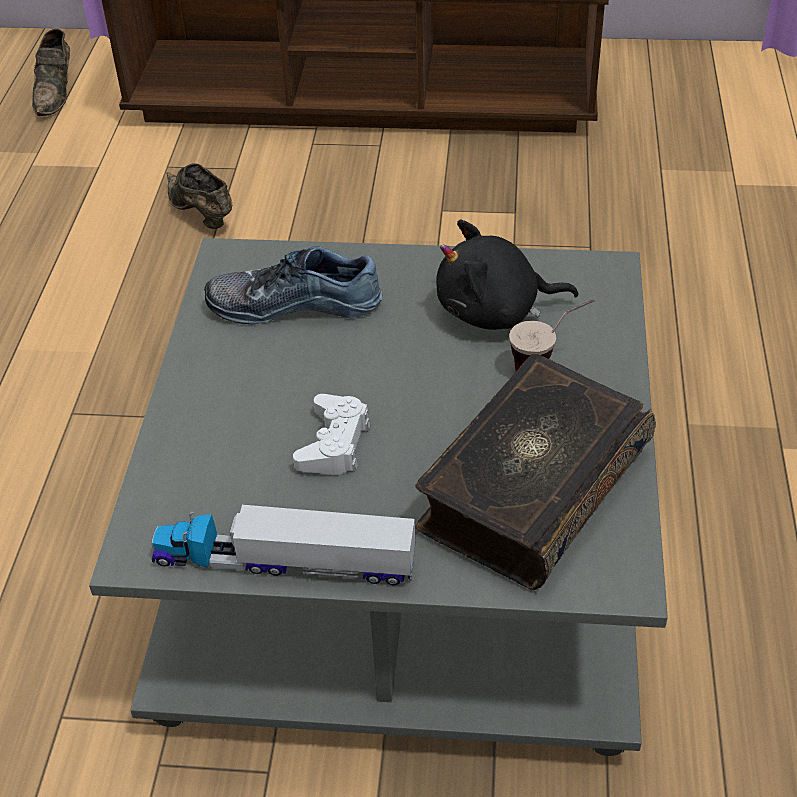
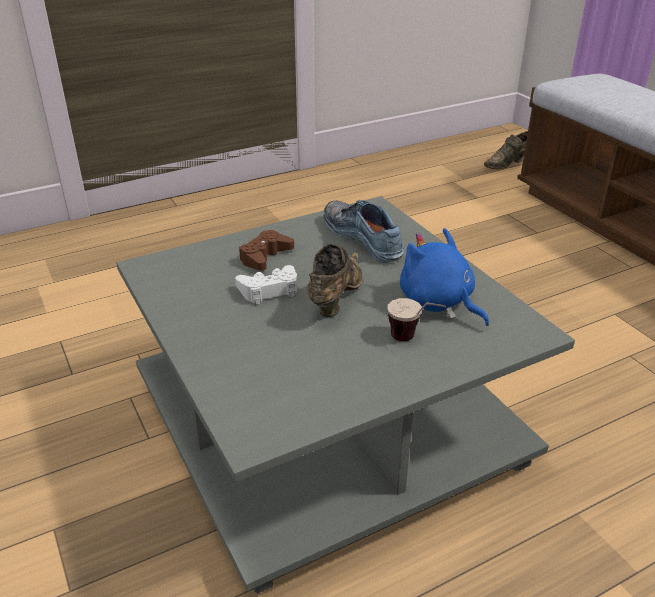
camera: 55 degrees right, 10 degrees down
(201, 214) = (489, 239): brown shoe -> brown shoe (334, 298)
(245, 414) = (265, 256): none -> brown game controller
(284, 562) = (170, 308): toy truck -> none
(495, 311) = (438, 303): black plush toy -> blue plush toy
(531, 488) = (298, 372): book -> none

